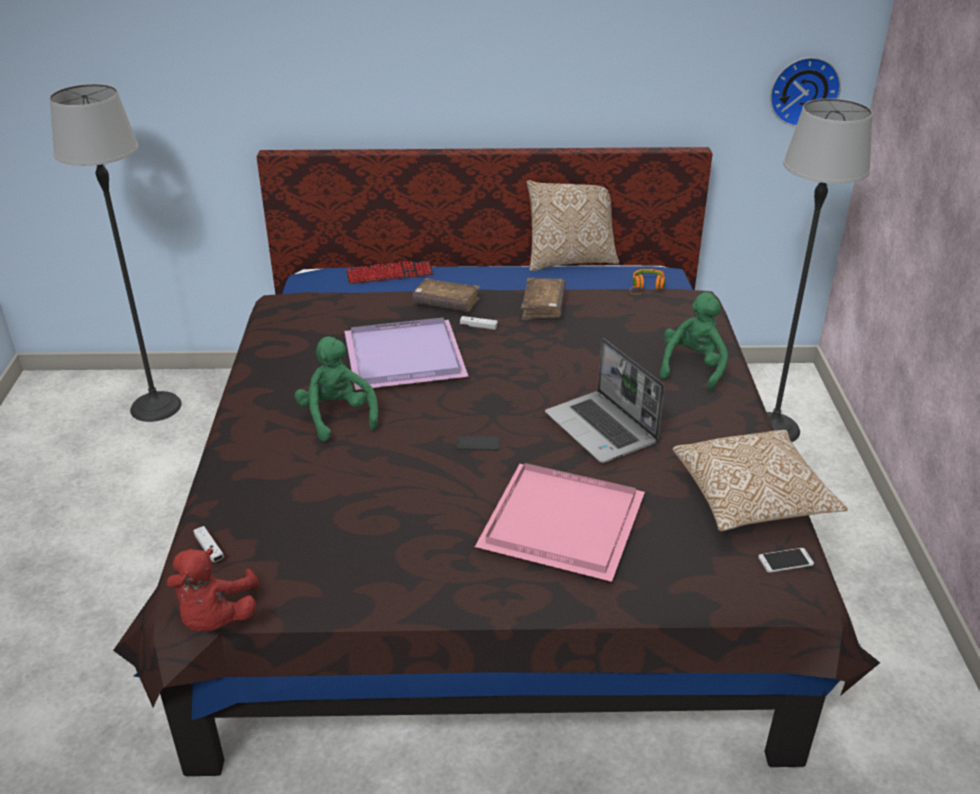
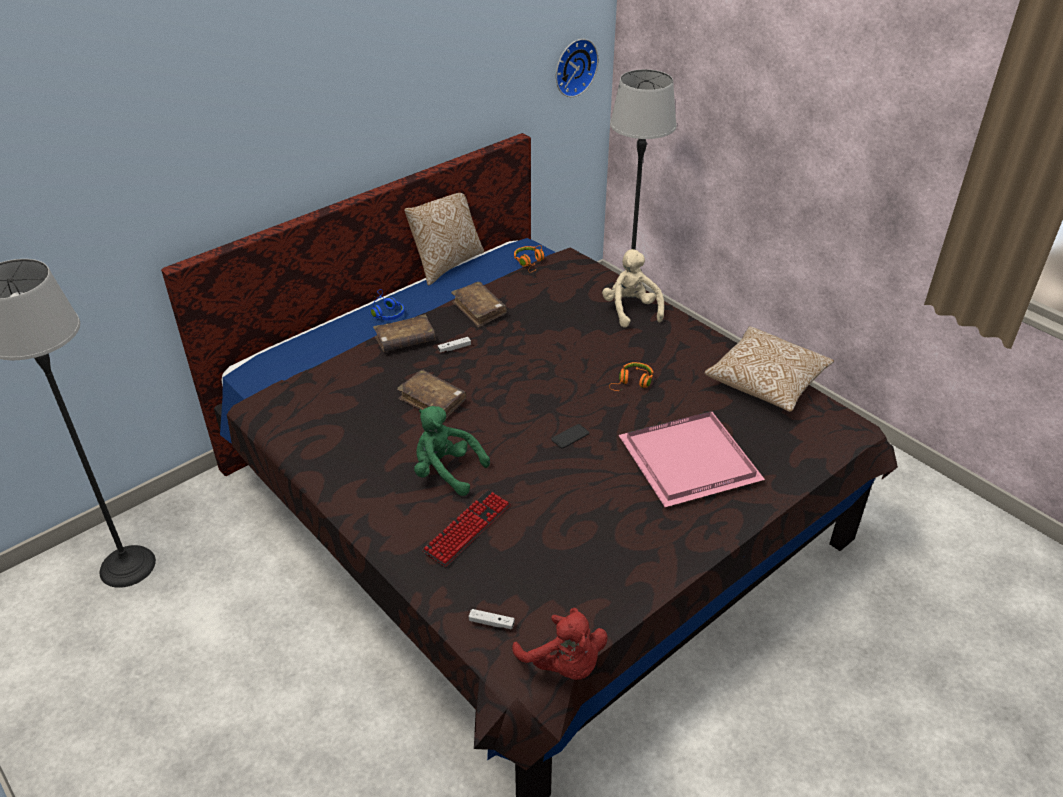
camera: 40 degrees left, 5 degrees up
(389, 274) = (323, 337): keyboard -> keyboard (467, 528)
(402, 358) = (432, 401): purple tray -> brown book
(463, 276) = (386, 312): none -> blue headphones
(602, 429) = (632, 383): laptop -> orange headphones
(693, 367) = (631, 310): green plush toy -> beige plush toy
(785, 560) = (825, 411): phone -> none

